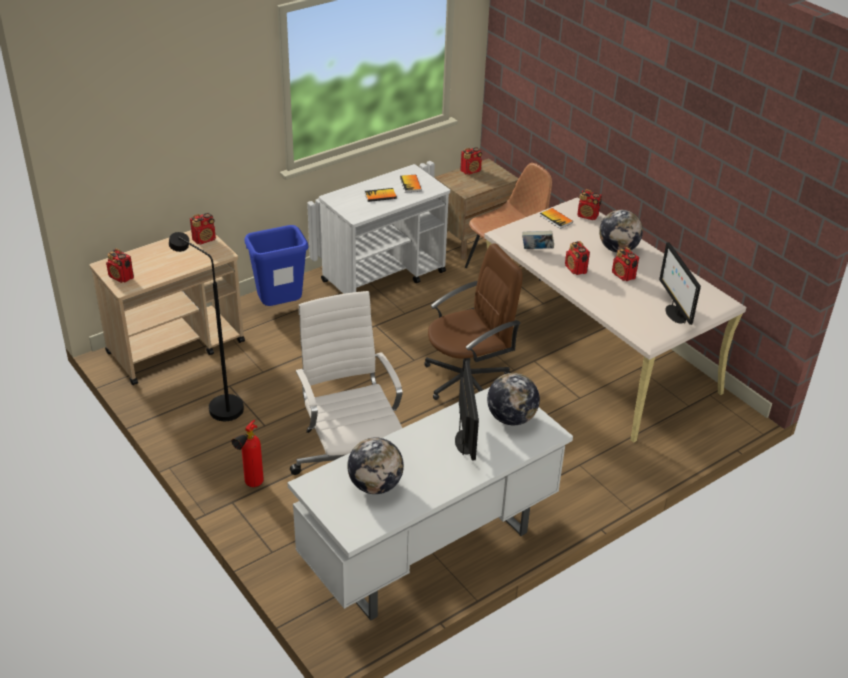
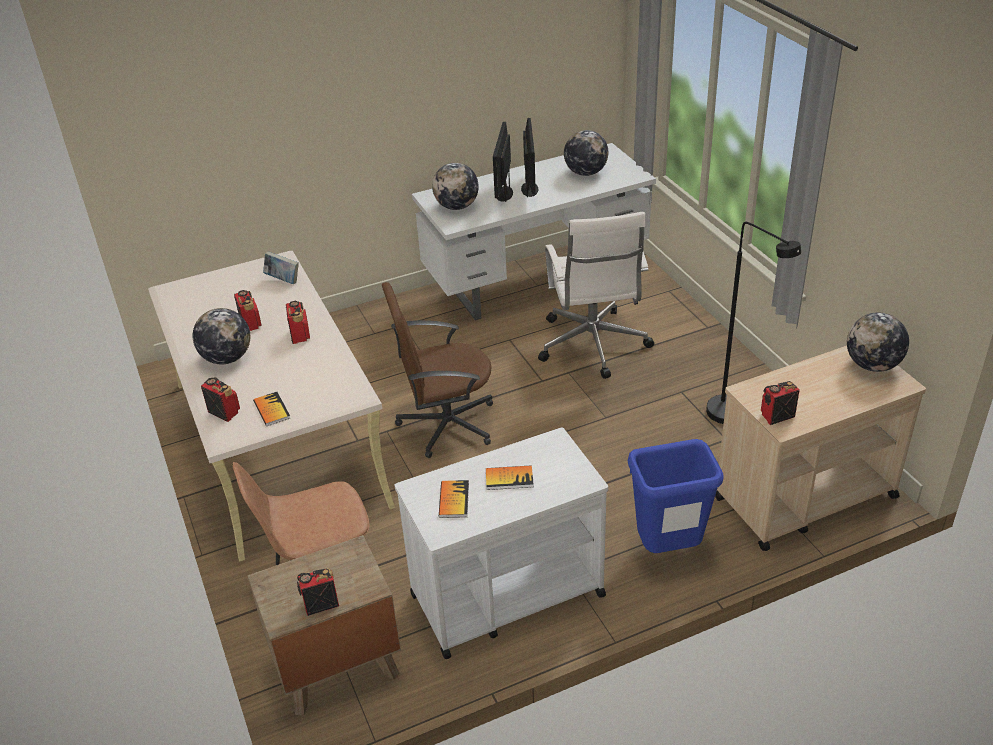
camera: 165 degrees left, 0 degrees up
(121, 277) = (872, 365): radio -> globe
(251, 485) = (691, 339): fire extinguisher -> none
(537, 250) = (330, 364): book -> book (283, 280)
(674, 314) = (233, 279): monitor -> monitor (530, 189)

